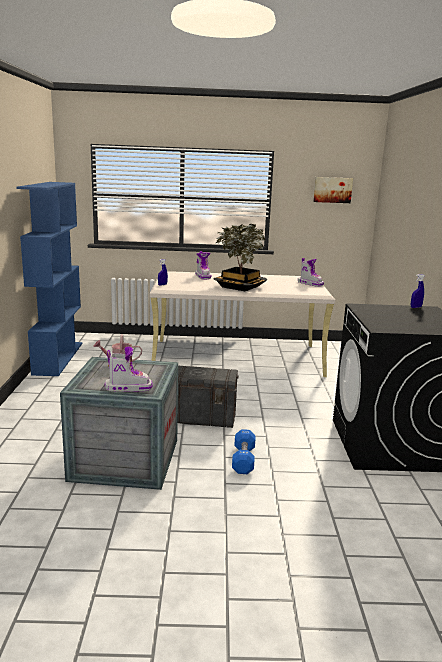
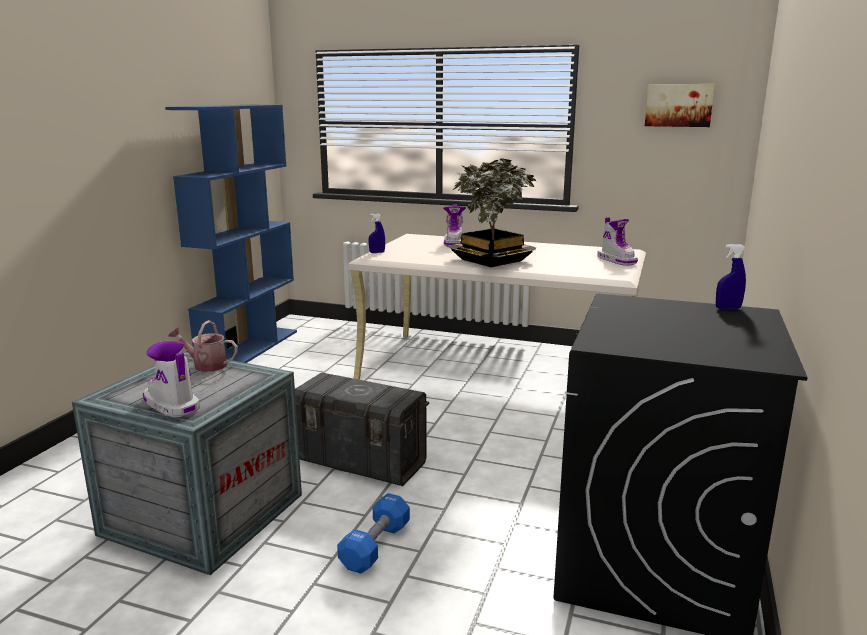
camera: 20 degrees right, 0 degrees up
(128, 387) = (171, 405): boot -> boot turned 150 degrees counterclockwise

